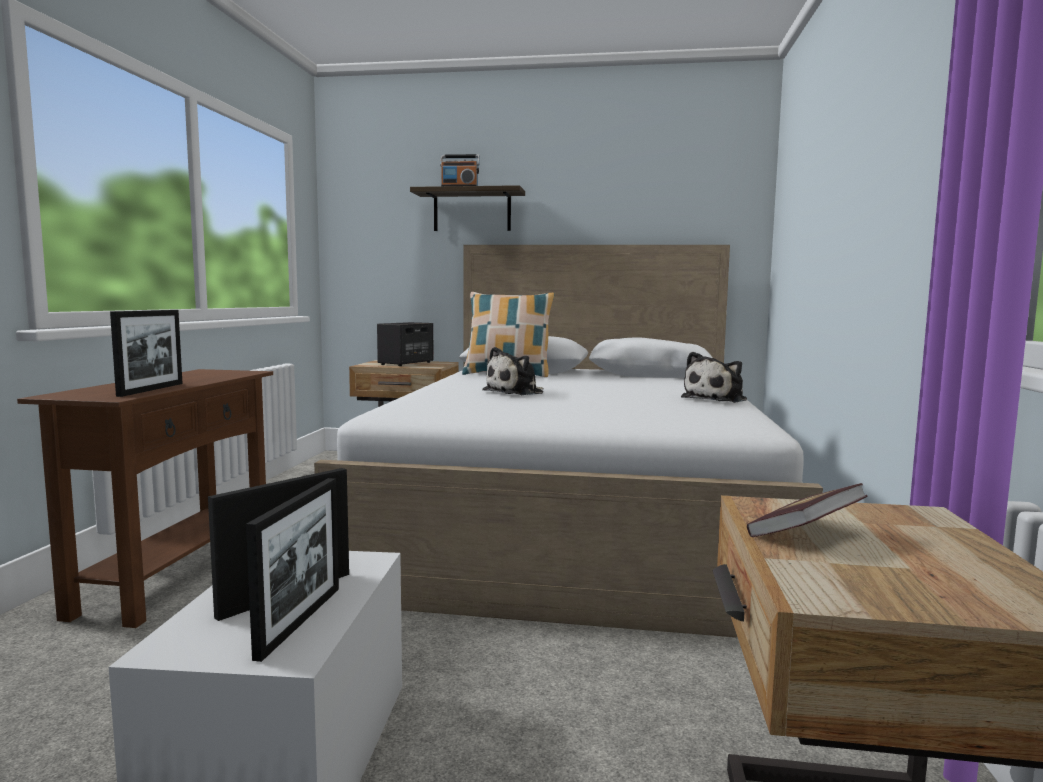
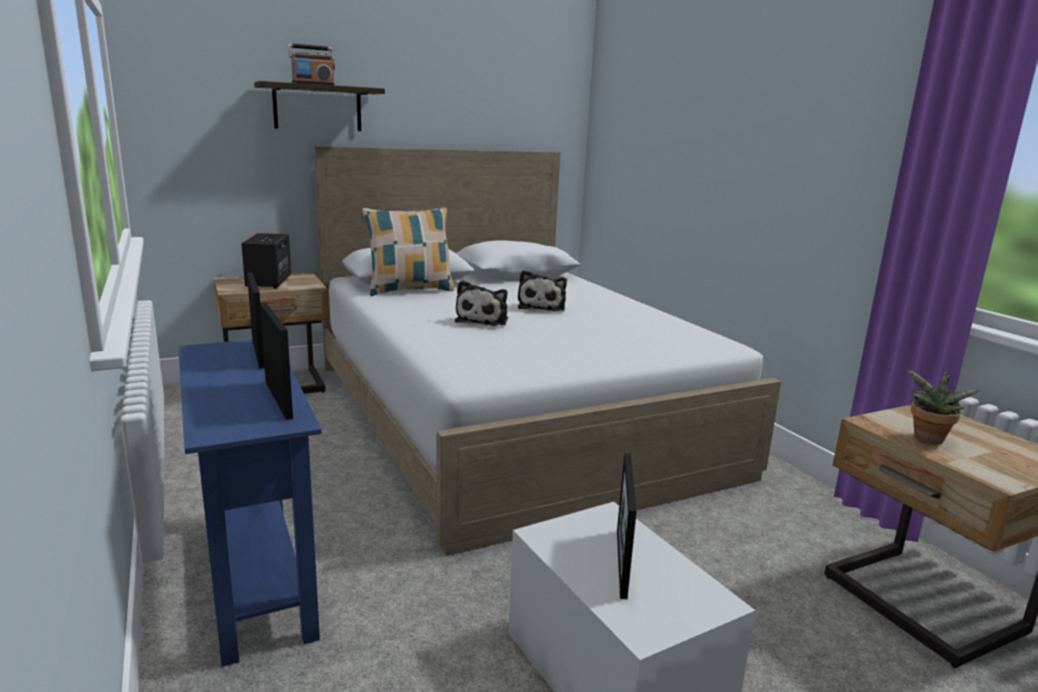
camera: 35 degrees left, 10 degrees up
(178, 574) = (256, 575): brown console table -> blue console table
(300, 621) = (671, 577): picture frame -> picture frame (258, 353)
(716, 399) = (633, 308): plush toy -> plush toy (542, 307)
(805, 534) = (927, 440): book -> potted plant

